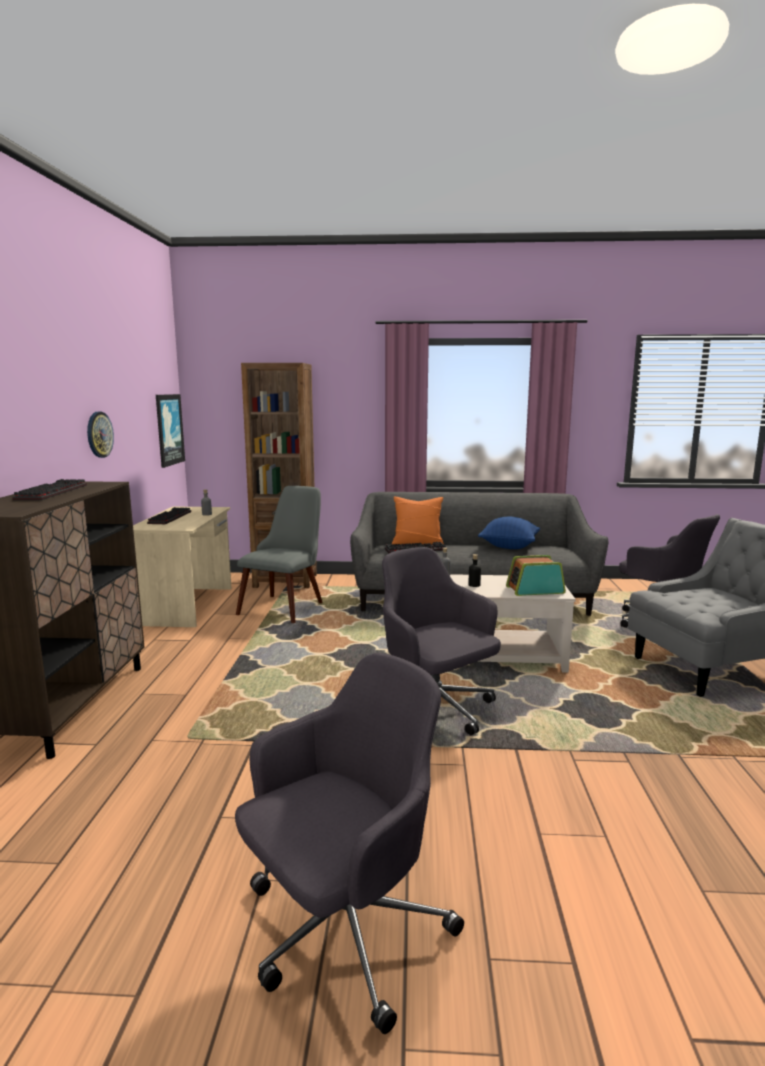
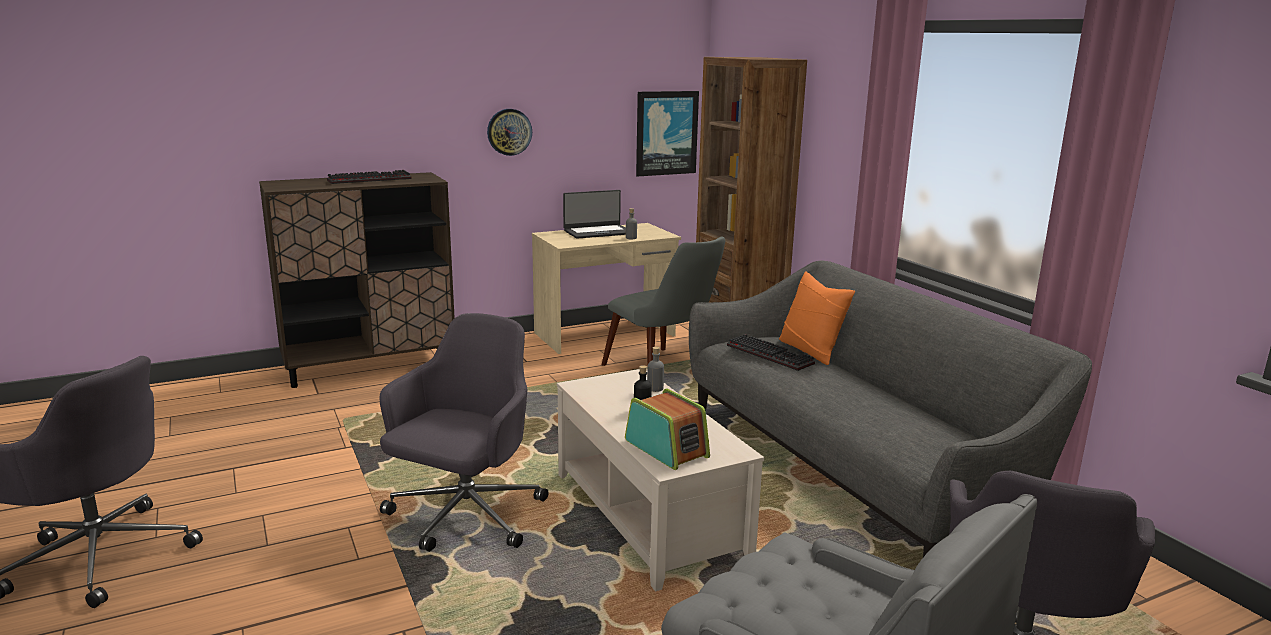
camera: 60 degrees right, 5 degrees up
(169, 517) = (598, 232): keyboard -> laptop
(286, 605) = (665, 371): grey chair -> grey chair turned 60 degrees clockwise
(509, 546) = (894, 405): blue pillow -> none

